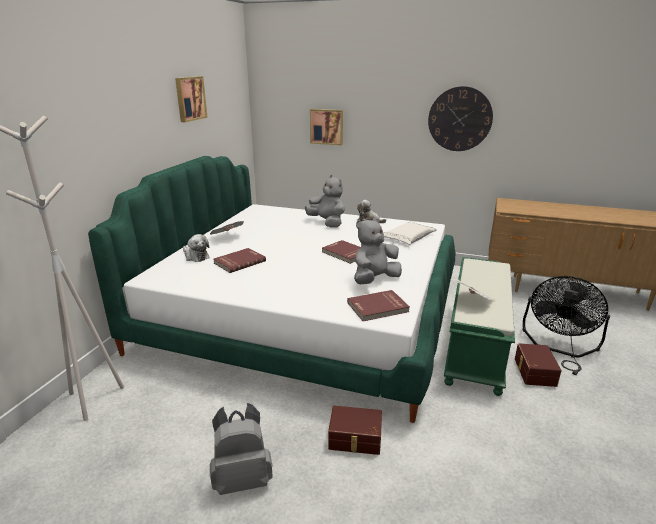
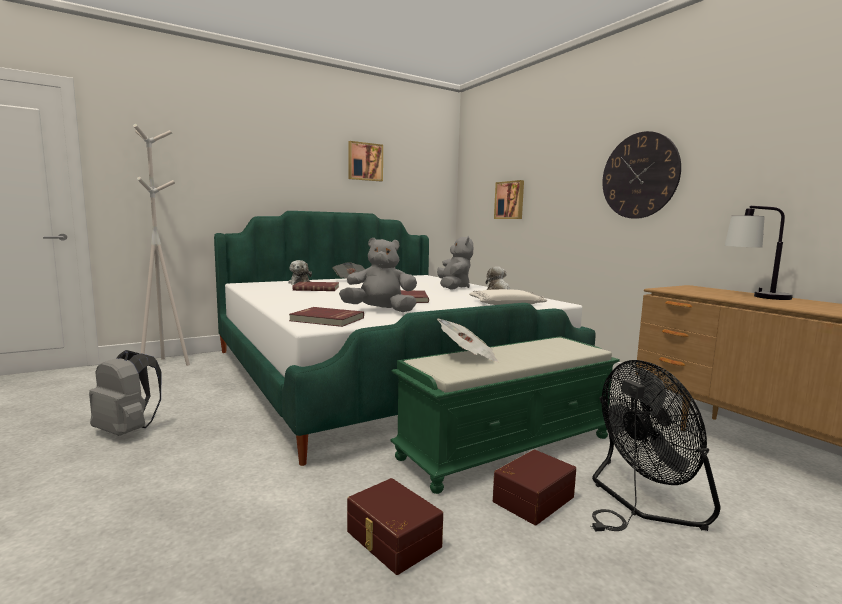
camera: 40 degrees right, 15 degrees down
(355, 439) = (234, 450): brown storage box -> brown storage box (392, 540)
(550, 207) = (754, 296): none -> table lamp

